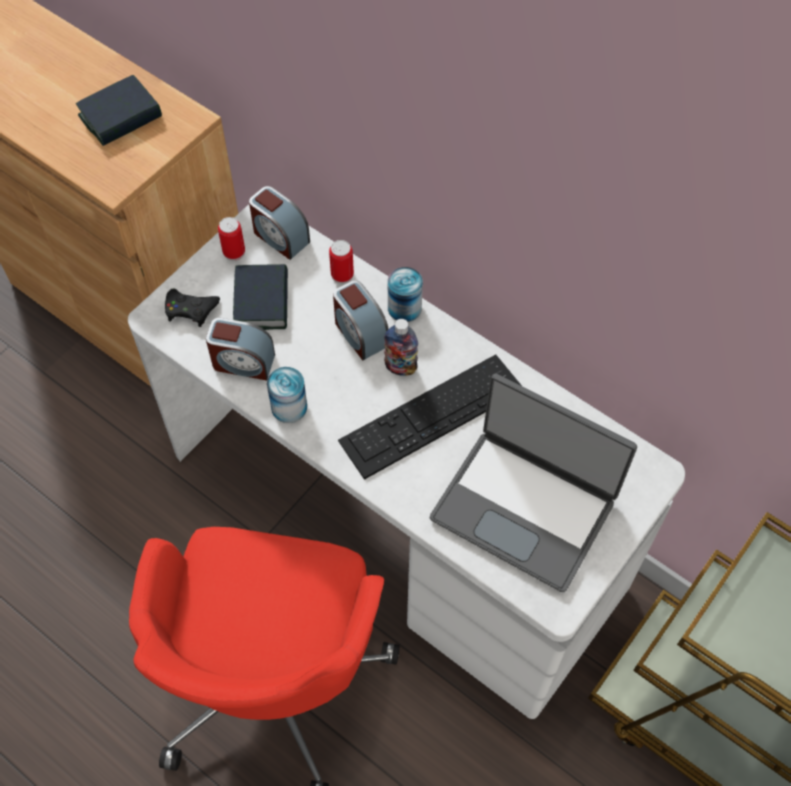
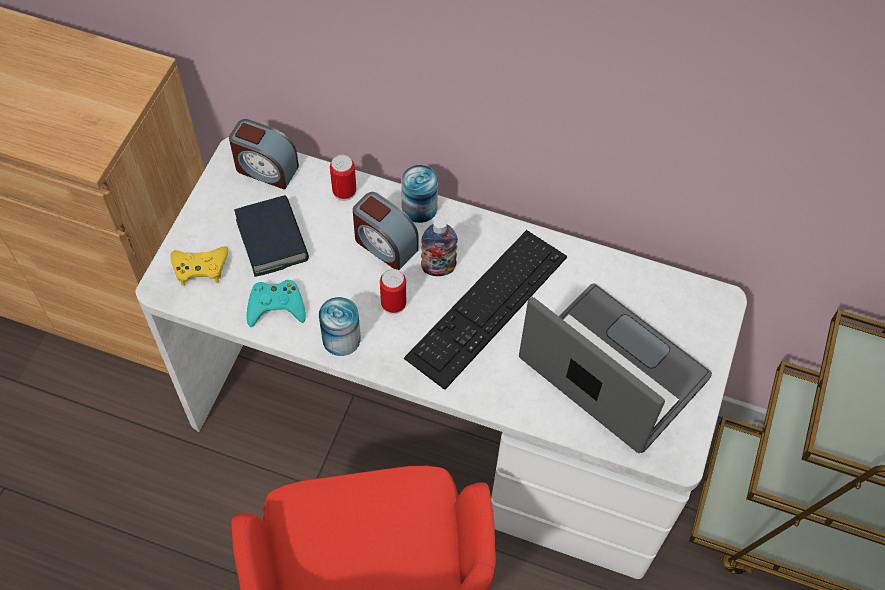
camera: 20 degrees left, 0 degrees up
(121, 117) = (67, 83): book -> none
(190, 309) = (200, 267): black game controller -> yellow game controller
(234, 252) = (223, 197): can -> can (393, 303)
(243, 362) = (276, 307): alarm clock -> turquoise game controller
(524, 508) = (610, 372): laptop -> laptop turned 150 degrees counterclockwise

